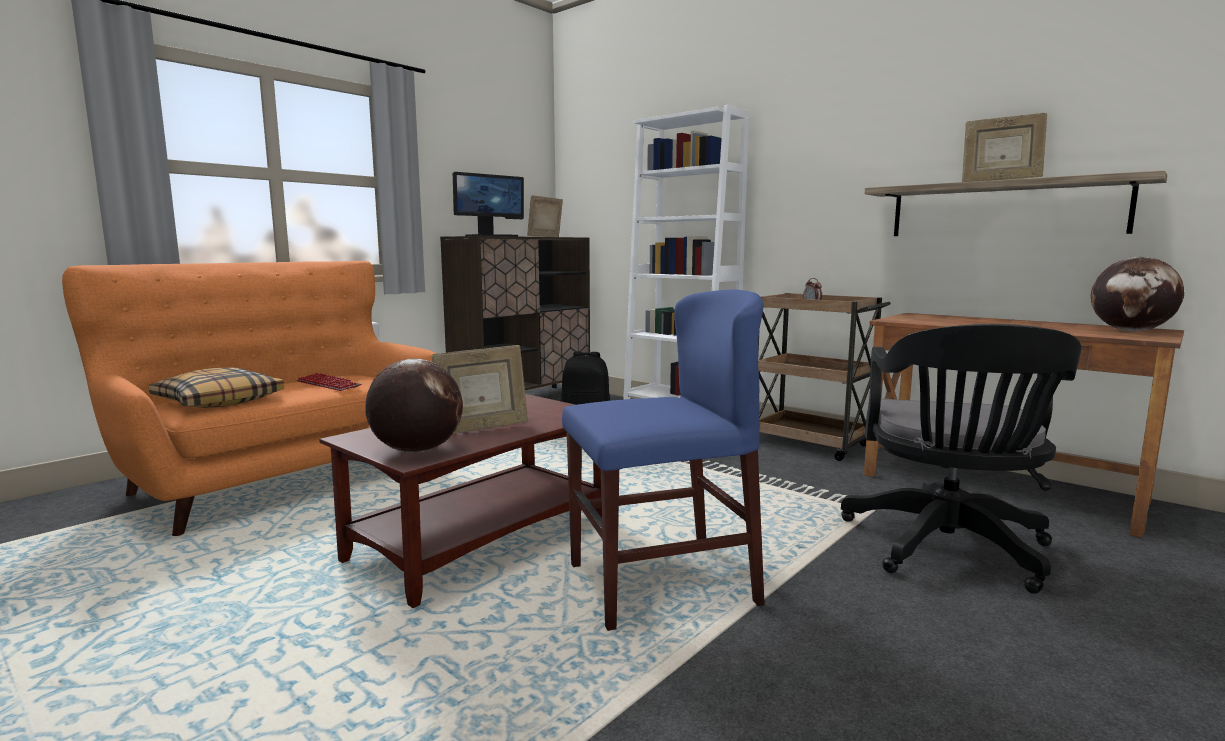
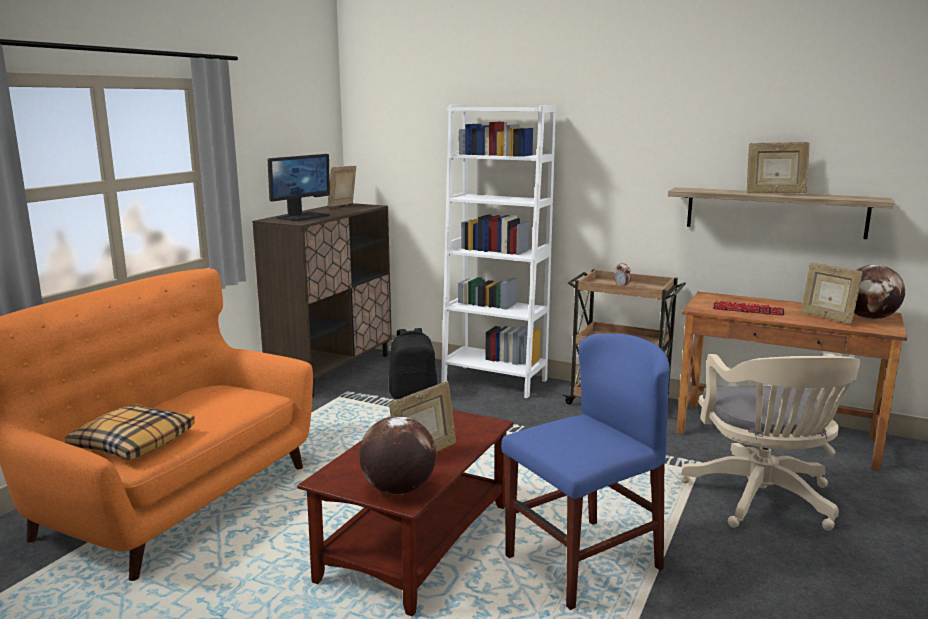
camera: 15 degrees left, 5 degrees up
(328, 384) = (216, 407): keyboard -> keyboard (748, 310)
(948, 550) = (763, 500): black office chair -> beige office chair
(1065, 329) = (826, 318): none -> picture frame

